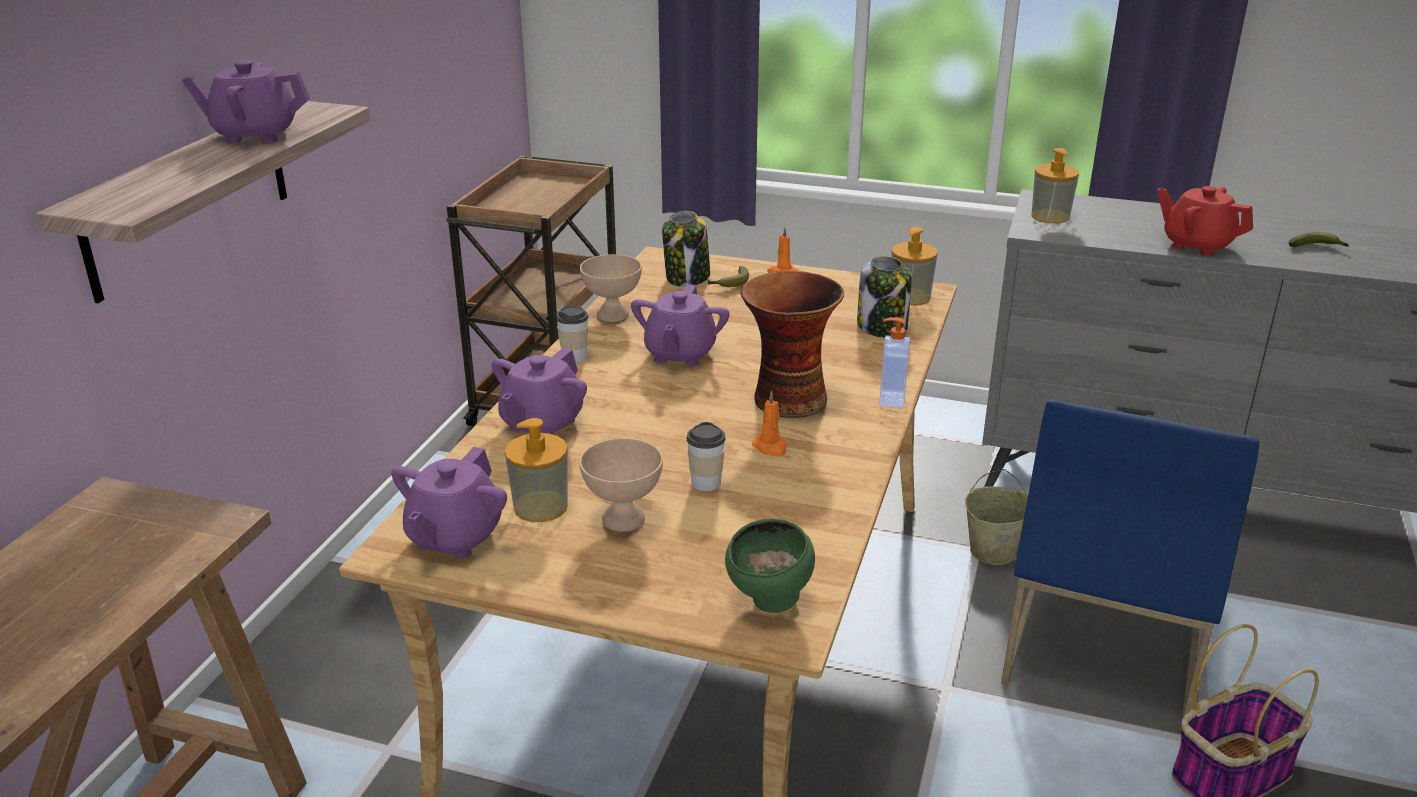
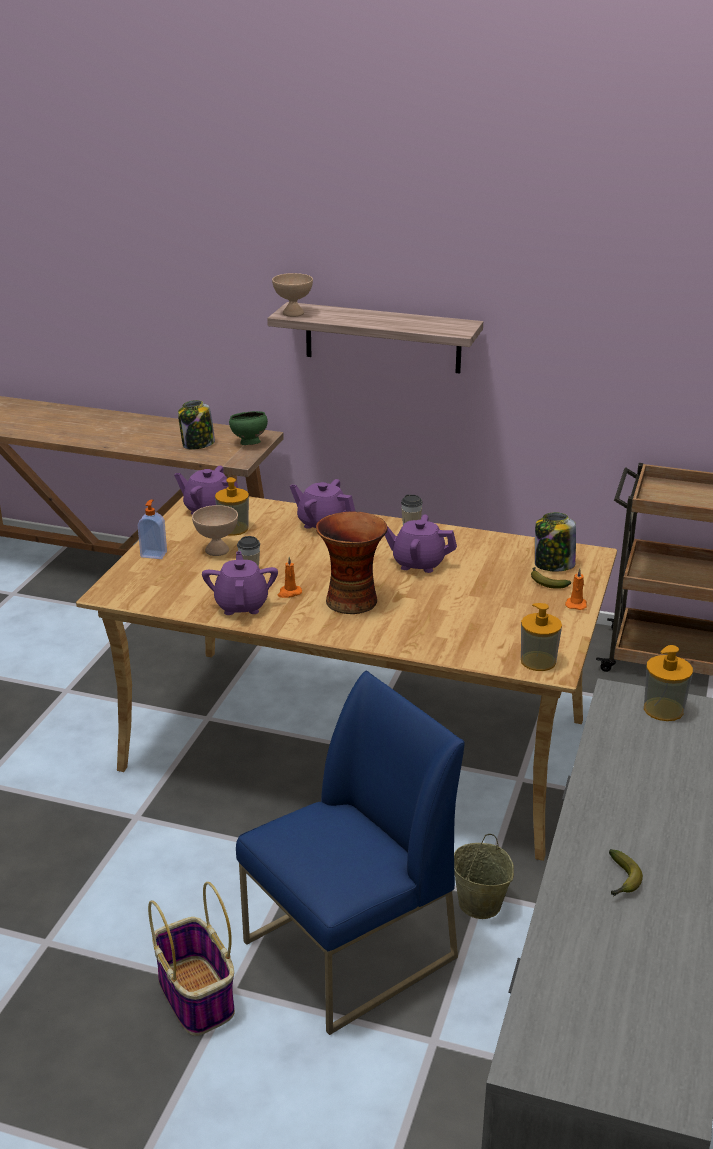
camera: 90 degrees right, 0 degrees up
(255, 135) = (406, 321): purple teapot -> purple teapot (241, 605)
(612, 314) = (479, 539): beige bowl -> beige bowl (294, 313)
(770, 603) = (131, 589): green bowl -> green bowl (248, 444)
(882, 327) = (474, 644): jar -> jar (197, 444)
(890, 399) = (353, 639): soap dispenser -> soap dispenser (154, 554)
(1102, 646) = (349, 951): blue chair -> blue chair turned 120 degrees clockwise
(1197, 245) = (605, 790): red teapot -> none

